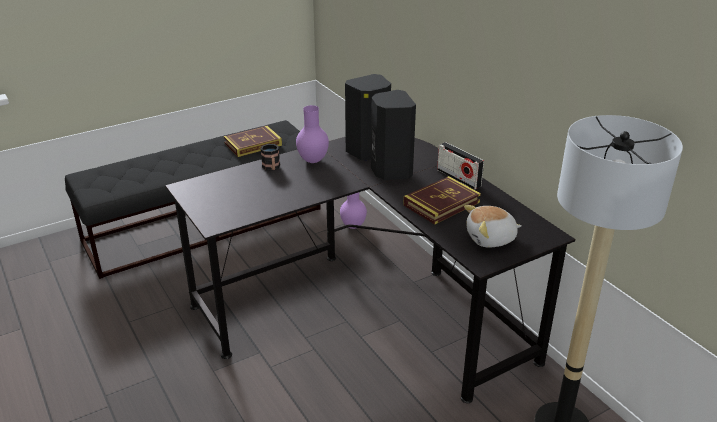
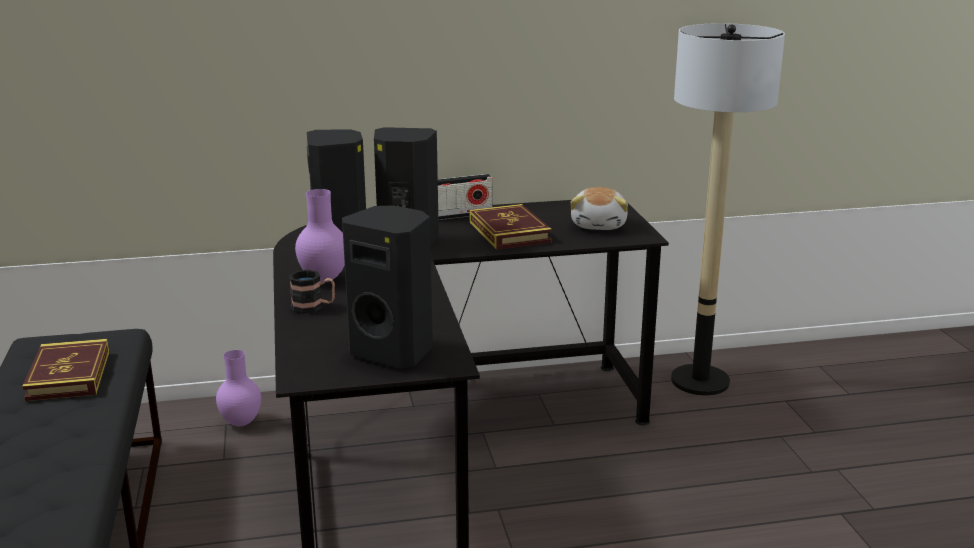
camera: 70 degrees left, 10 degrees down
(223, 205) = (394, 352): none -> black speaker

